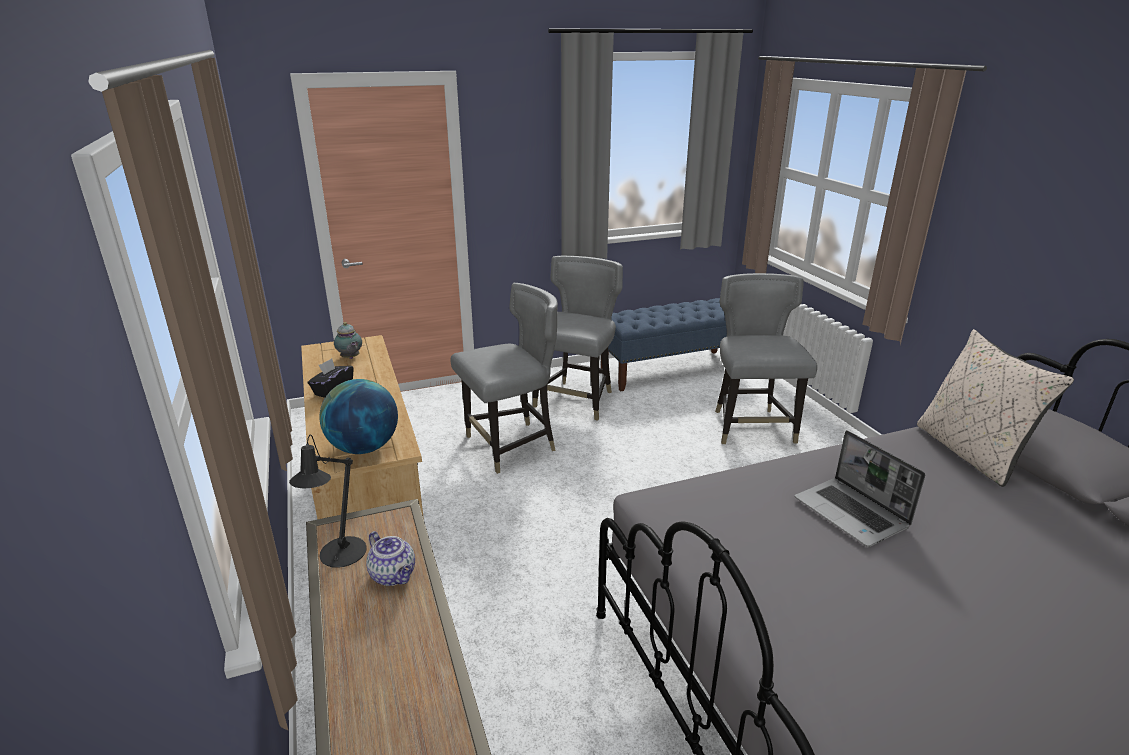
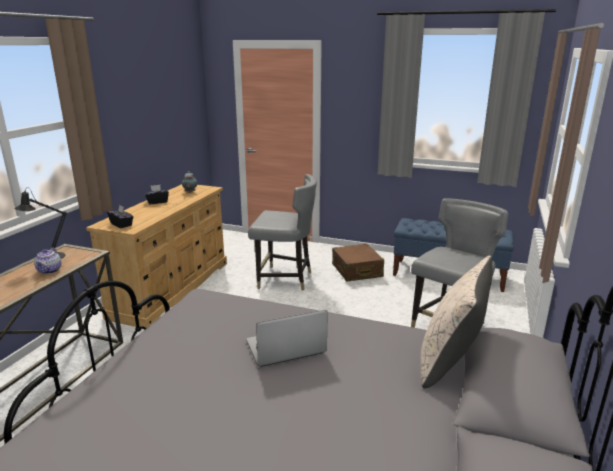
camera: 40 degrees right, 5 degrees down
(364, 448) = (121, 224): globe -> black tissue box
(576, 401) = (356, 271): grey chair -> brown suitcase
(852, 513) = (285, 348): laptop -> laptop turned 60 degrees clockwise

